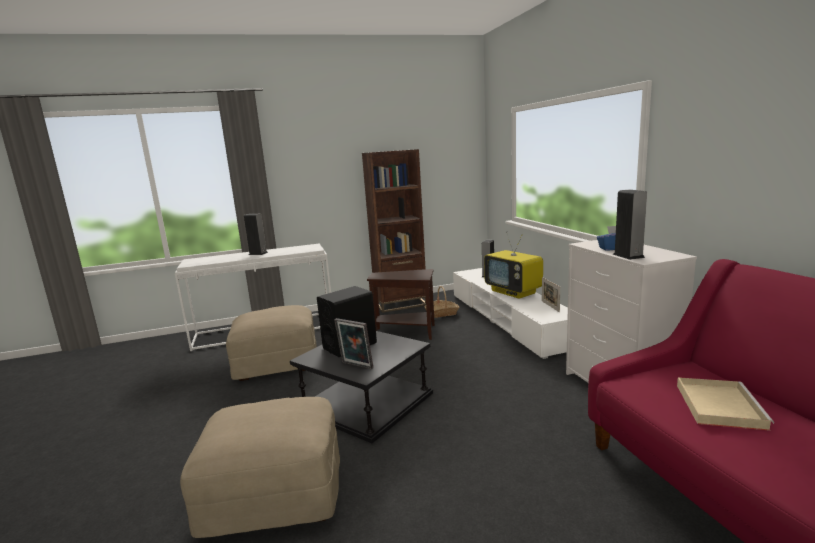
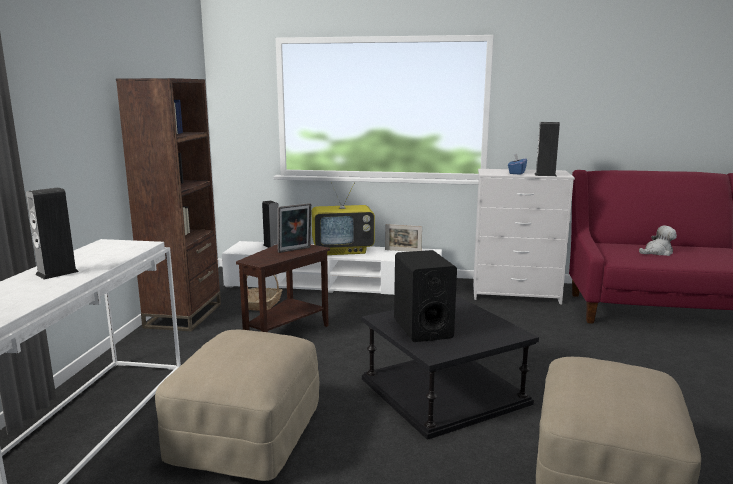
camera: 65 degrees left, 0 degrees up
(356, 366) = (486, 334): picture frame -> picture frame (295, 250)
(718, 405) = (657, 252): beige tray -> plush toy

